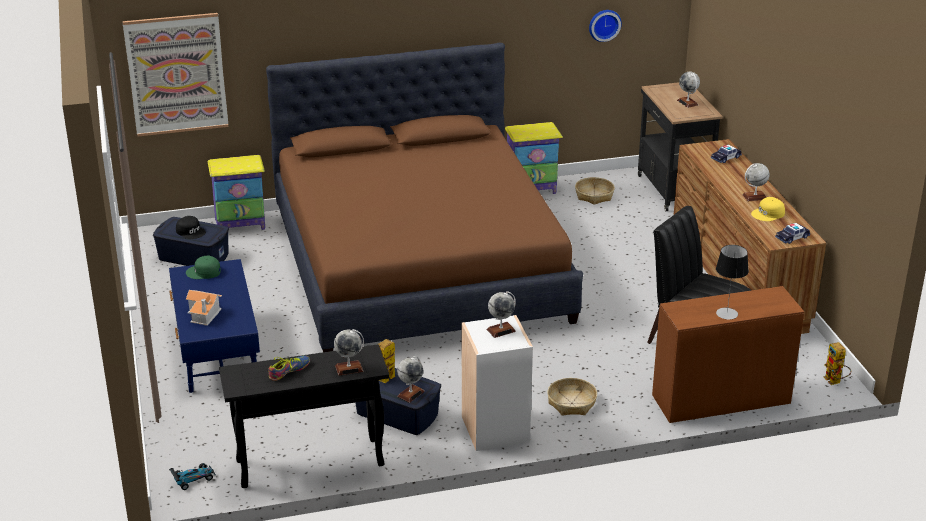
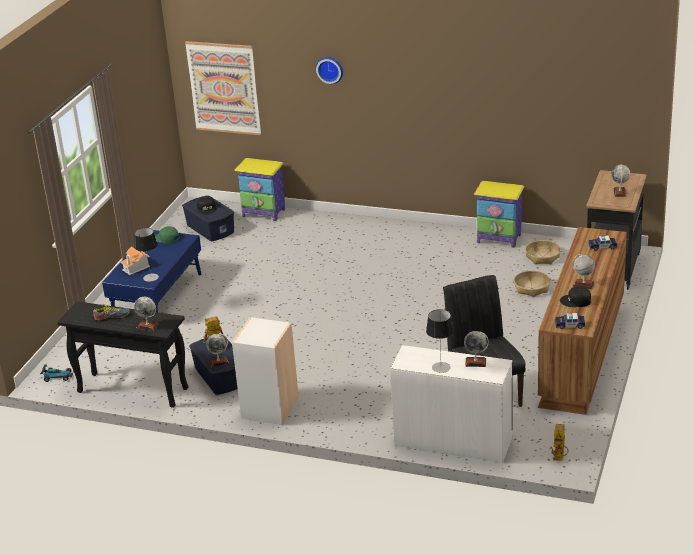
camera: 35 degrees right, 0 degrees up
(238, 321) = (151, 277): none -> table lamp
(419, 264) = (351, 275): brown bed -> none
(501, 330) = (268, 330): globe -> globe (475, 362)
(572, 403) = (342, 408): basket -> basket (532, 288)
(604, 24) = (571, 109): wall clock -> wall clock (330, 69)
(720, 398) = (453, 441): brown desk -> white desk
(768, 214) = (576, 301): yellow cap -> black cap

